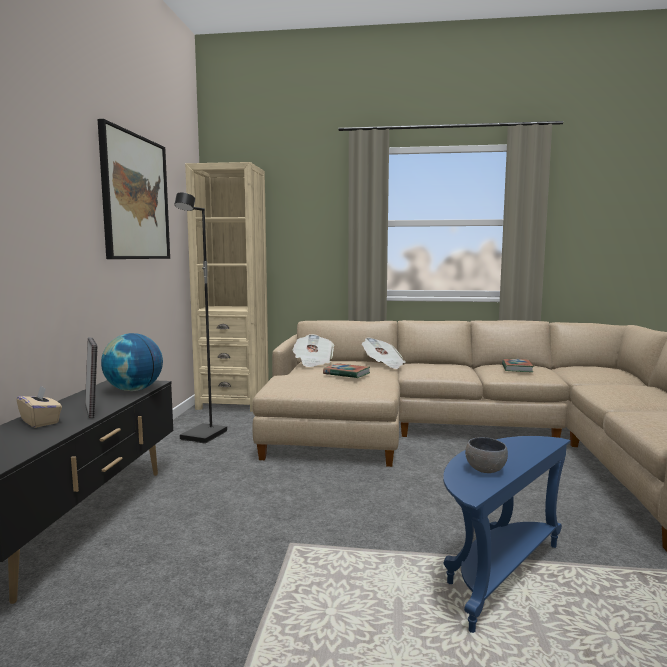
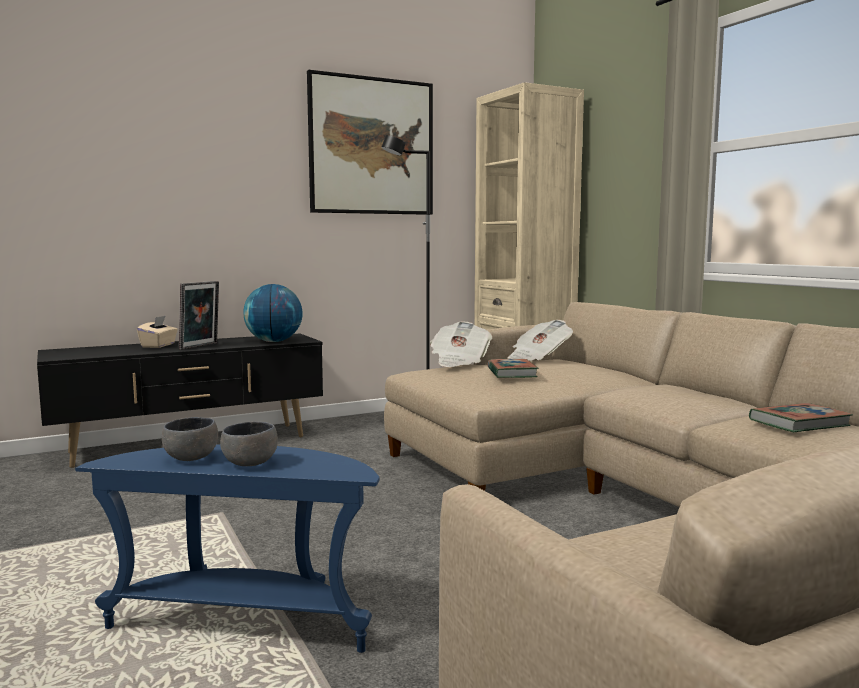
camera: 55 degrees right, 0 degrees up
(383, 365) = (617, 377): newspaper -> newspaper (459, 362)
(513, 458) = (248, 464): none -> grey bowl

